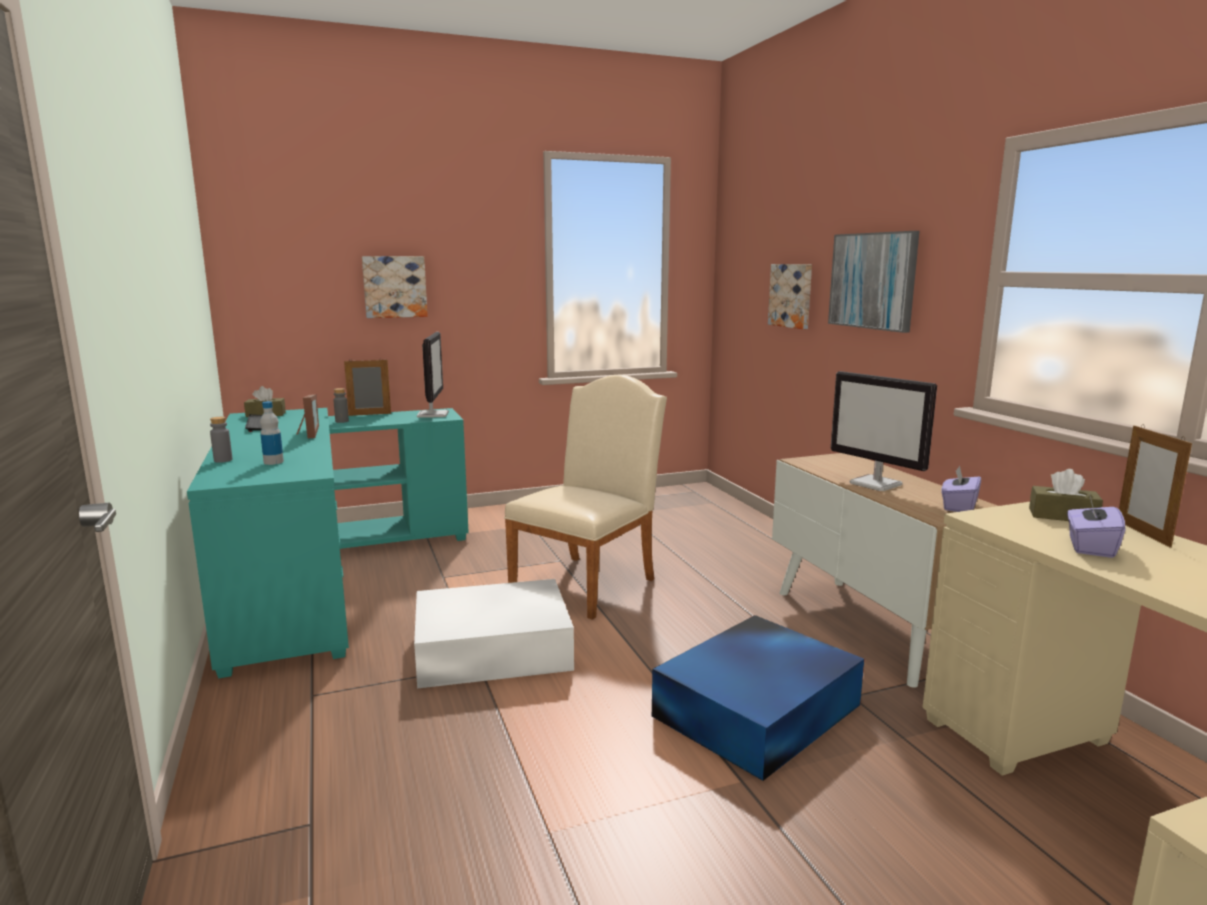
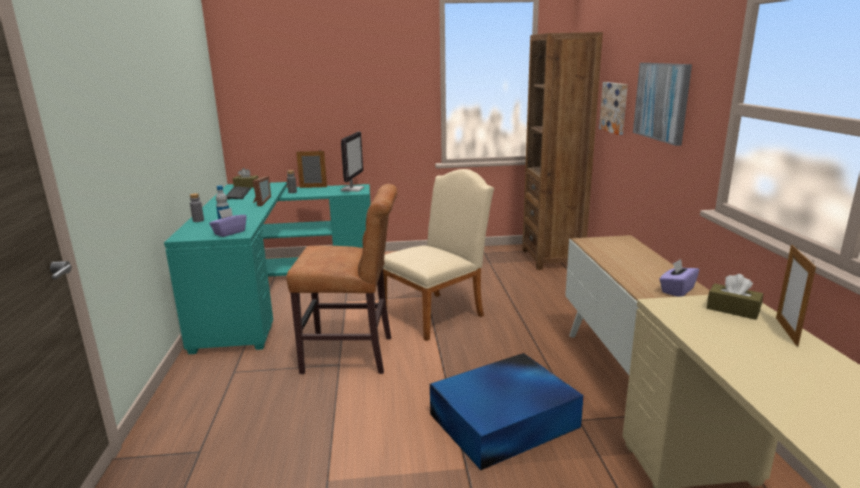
camera: 15 degrees right, 5 degrees up
(394, 287) = (333, 99): picture -> none
(495, 649) = (353, 355): white storage box -> brown chair
(704, 502) = (552, 258): none -> brown bookcase
(876, 484) = (628, 265): monitor -> none
(1090, 547) = (726, 339): purple tissue box -> purple tissue box (229, 232)

